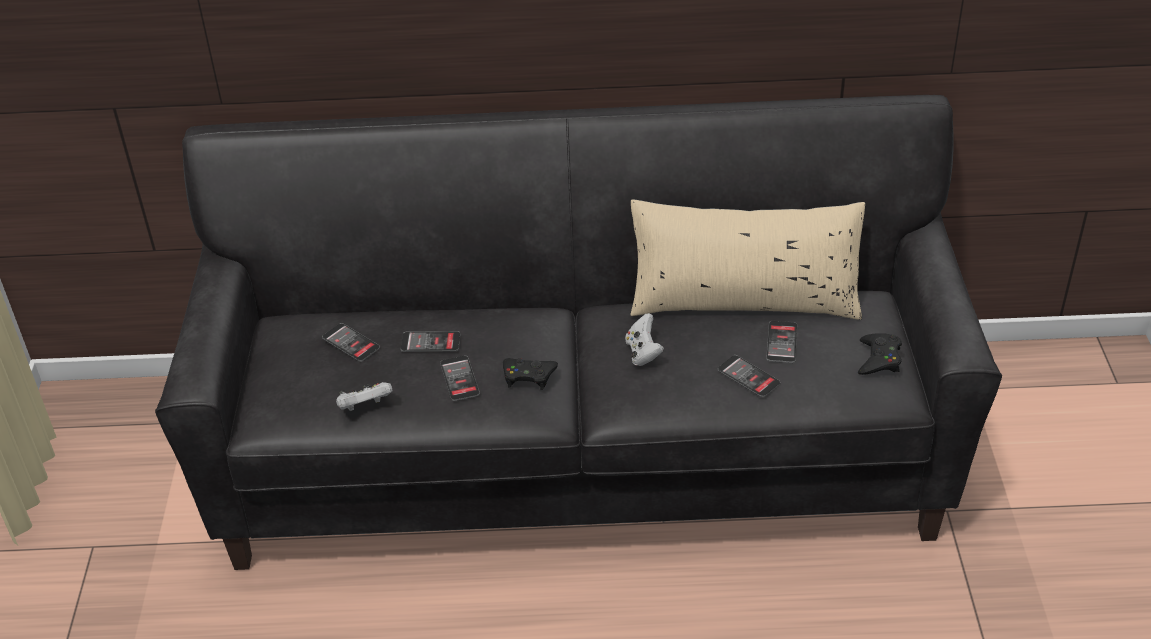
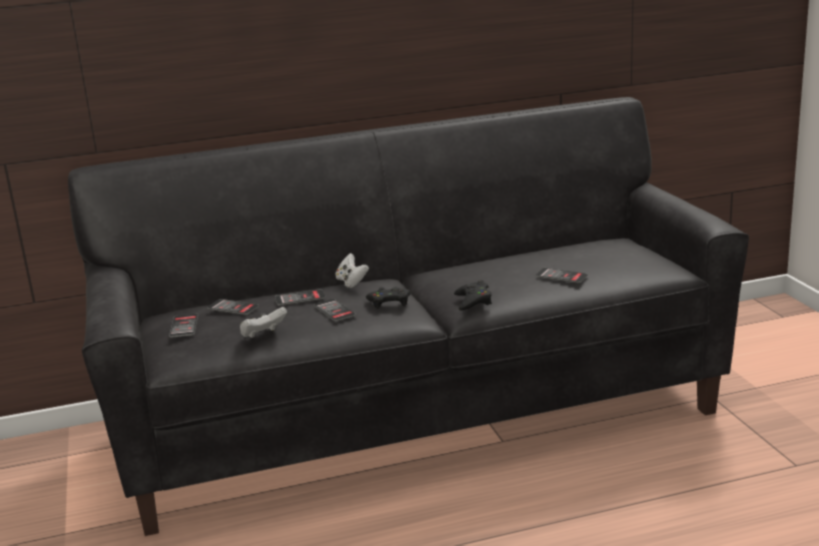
camera: 15 degrees left, 20 degrees down
(643, 353) = (472, 280): white game controller -> white game controller (351, 282)
(744, 299) = (529, 249): beige pillow -> none
(781, 342) = (574, 259): phone -> phone (184, 326)
(879, 359) = (650, 256): black game controller -> black game controller (473, 301)

